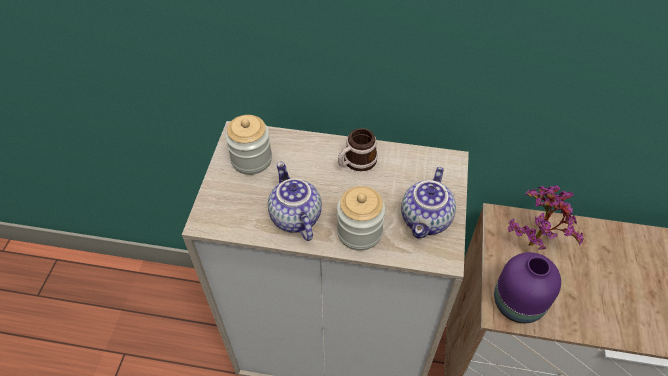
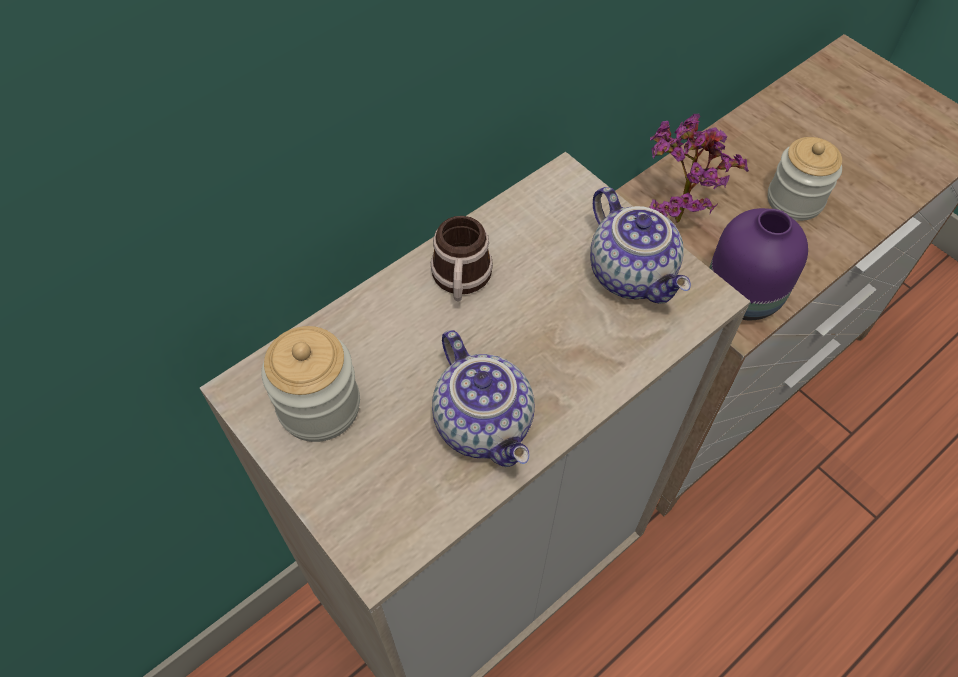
camera: 50 degrees left, 5 degrees up
(294, 217) = (486, 424): teapot -> teapot turned 135 degrees counterclockwise
(359, 232) = (585, 362): jar -> jar (794, 200)

